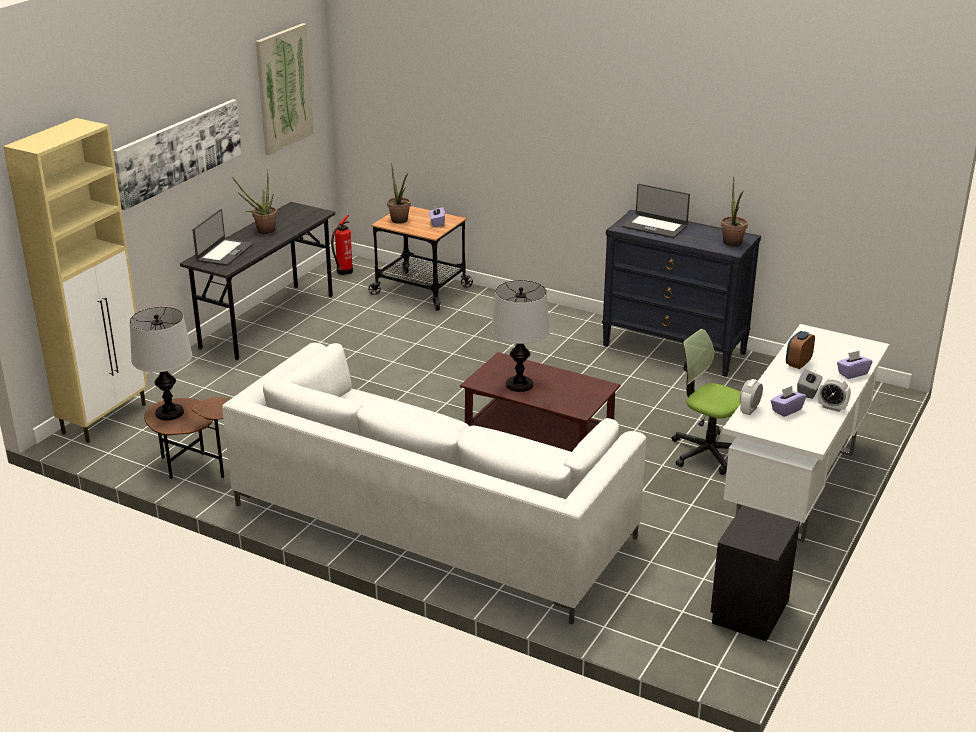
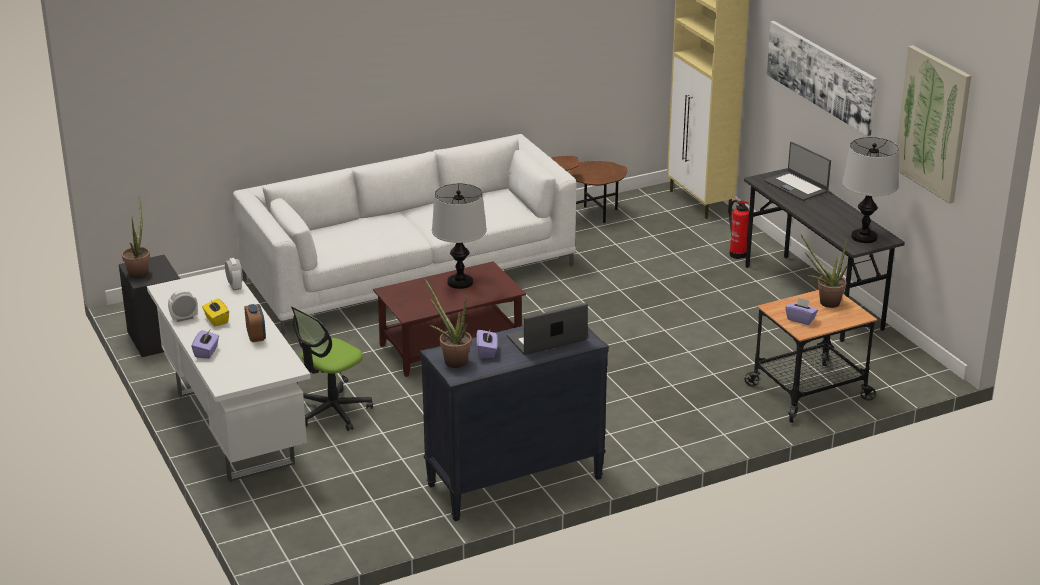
camera: 125 degrees right, 0 degrees up
(170, 413) = (604, 169): table lamp -> table lamp (864, 237)
(262, 231) = (832, 211): potted plant -> potted plant (139, 271)
(343, 272) = (900, 365): fire extinguisher -> fire extinguisher (737, 254)
(707, 453) = (332, 411): office chair -> office chair turned 150 degrees clockwise
(786, 410) = (211, 299): purple tissue box -> purple tissue box (487, 352)
(808, 392) = (216, 320): grey tissue box -> yellow tissue box

